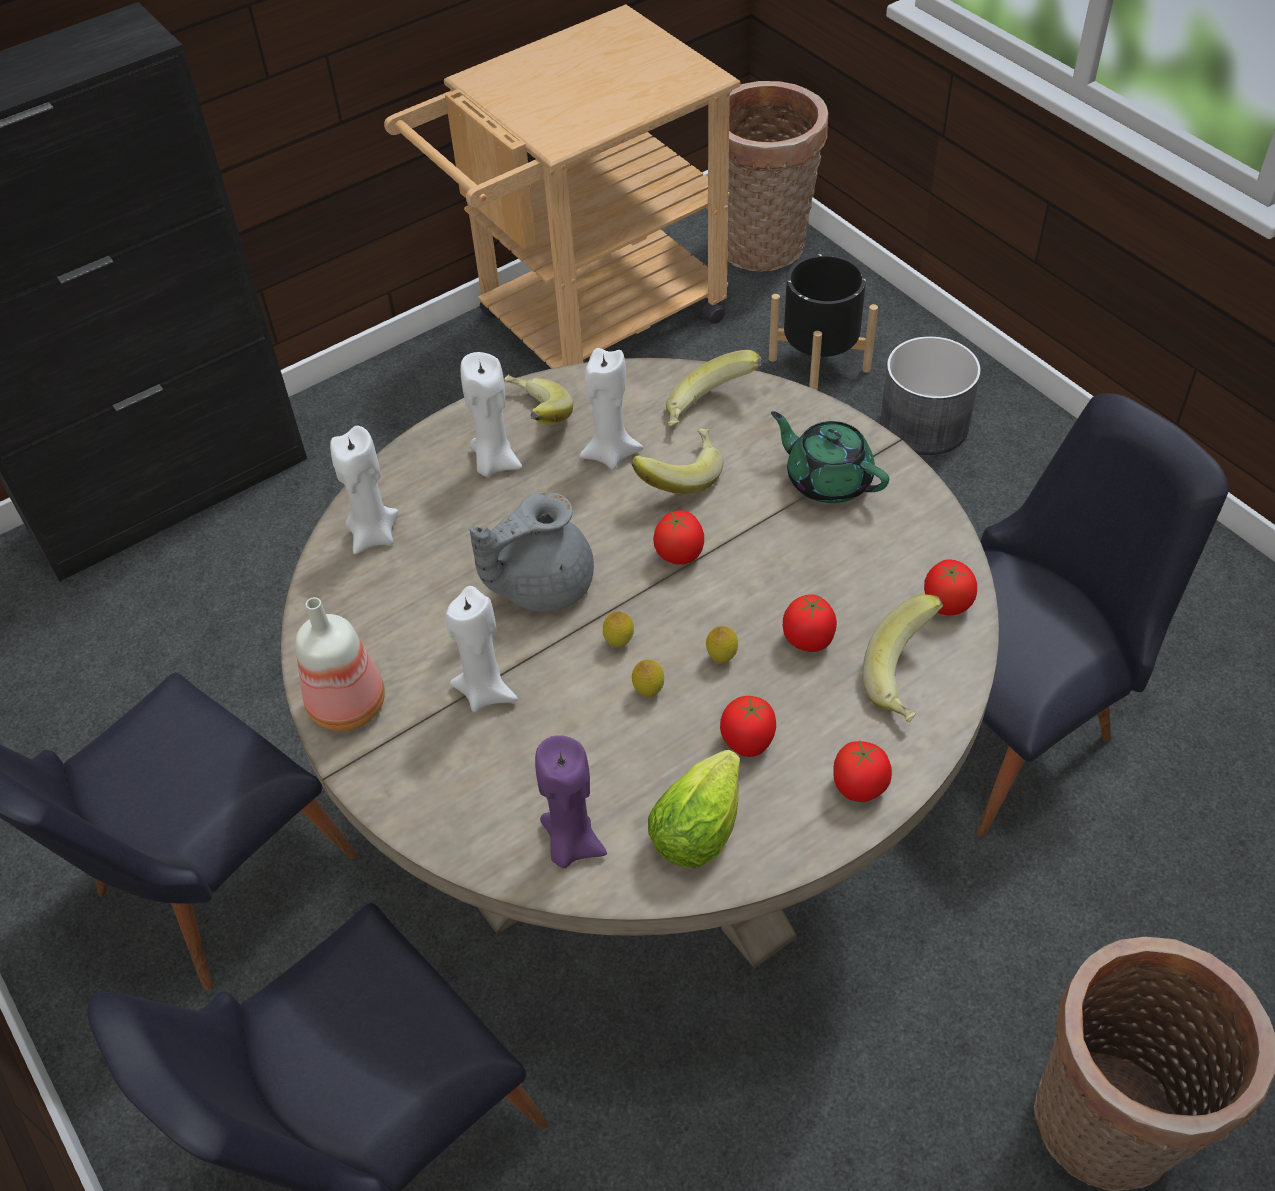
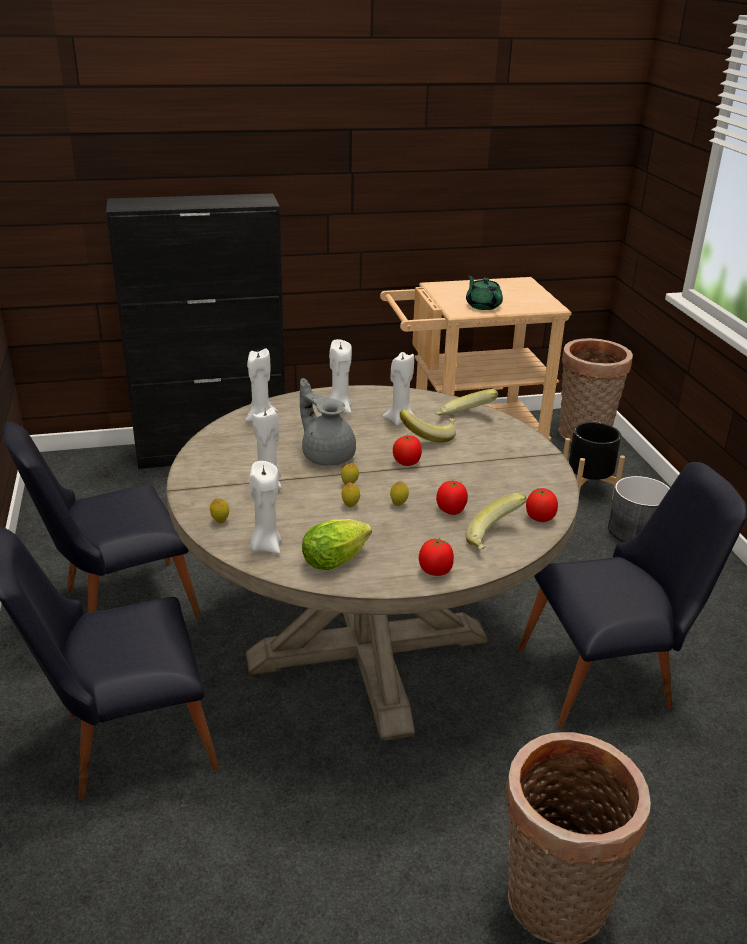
camera: 20 degrees right, 20 degrees down
(346, 703) = (199, 469): bottle -> none
(461, 815) = (220, 521): none -> lemon
(534, 418) = (371, 400): banana -> none
(541, 585) = (327, 455): grey teapot -> grey teapot turned 60 degrees clockwise
(571, 844) = (265, 547): purple candle -> white candle
(748, 742) = (387, 537): tomato -> none
(827, 479) = (508, 457): green teapot -> green teapot (483, 305)

